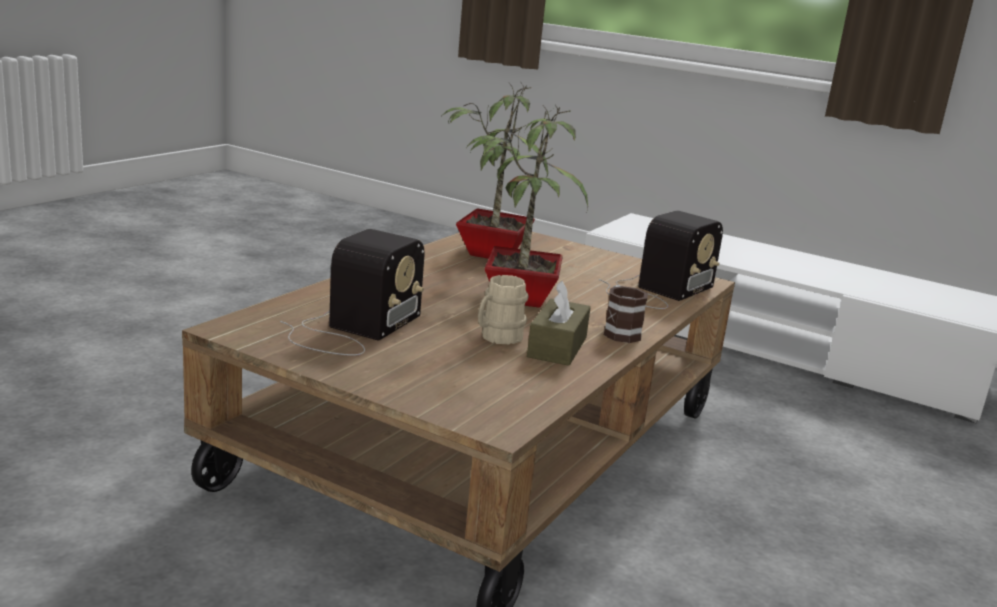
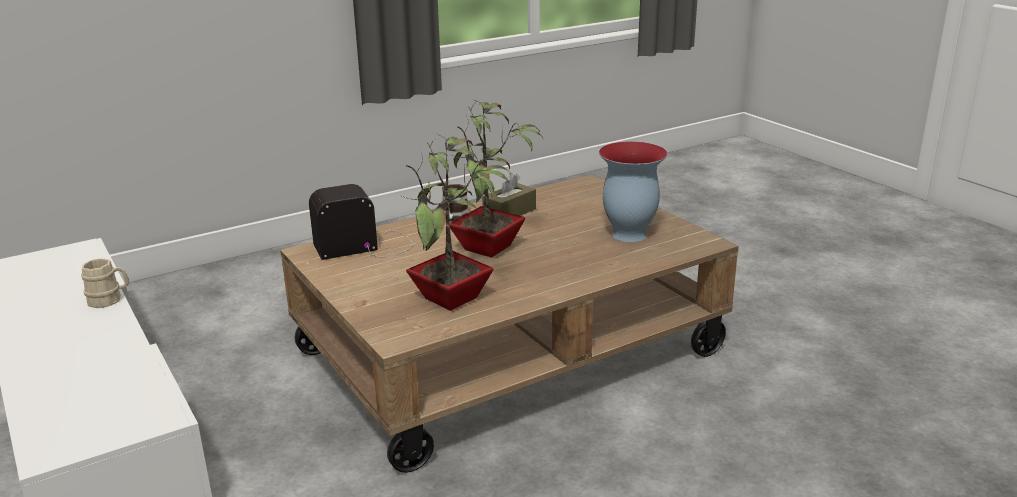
camera: 150 degrees left, 5 degrees up
(352, 329) = (629, 235): radio -> vase
(497, 337) = (540, 222): beige mug -> beige mug (109, 300)

